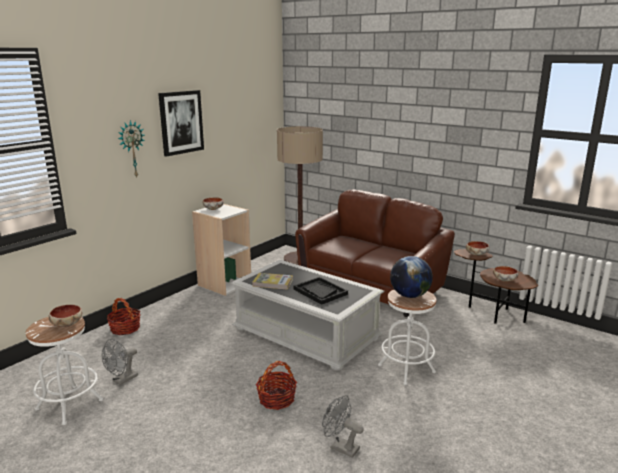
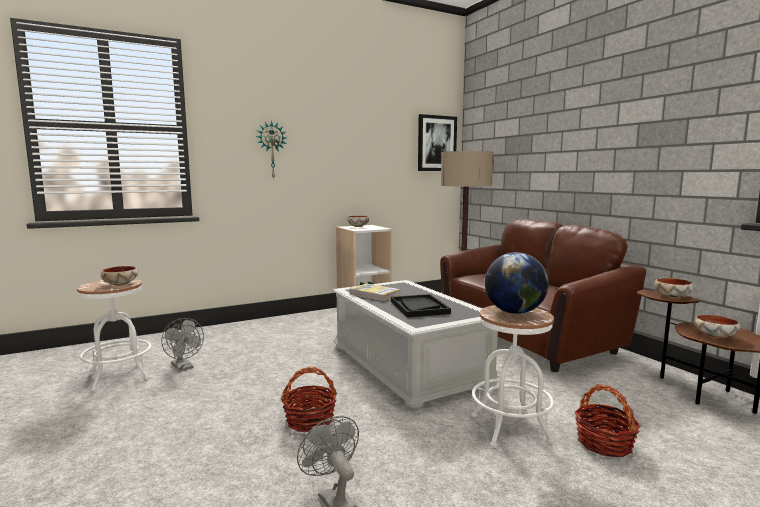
camera: 25 degrees right, 10 degrees down
(122, 380) = (184, 367): grey fan -> grey fan turned 105 degrees counterclockwise
(125, 328) = (236, 329): basket -> basket (604, 443)
(181, 122) = (331, 133): picture -> picture (436, 143)

